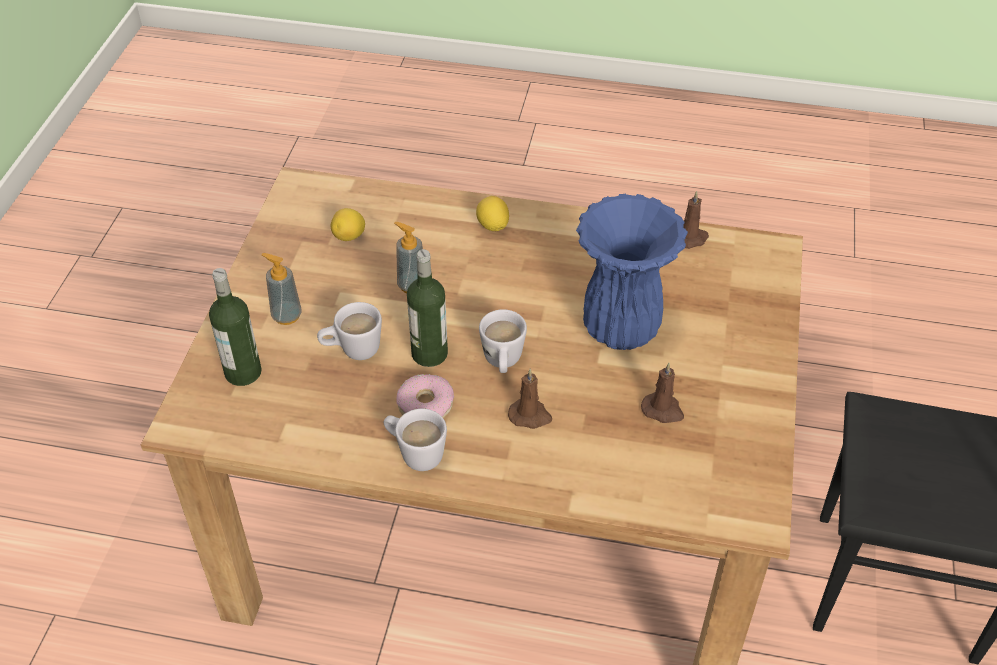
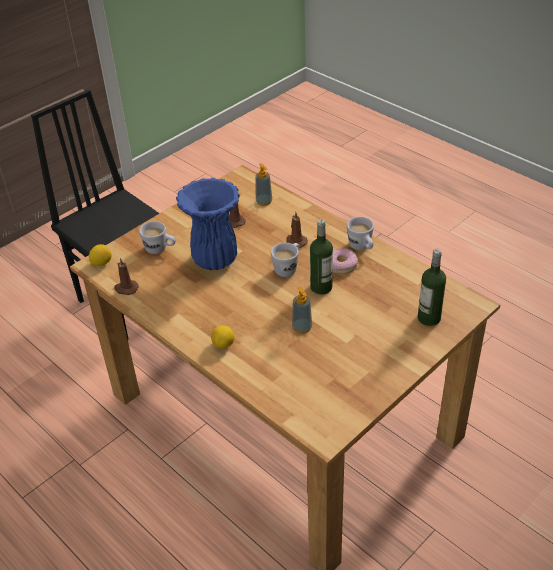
camera: 145 degrees left, 5 degrees down
(286, 316) = (387, 340): soap dispenser -> soap dispenser (264, 202)
(349, 237) = (317, 377): lemon -> lemon (101, 263)
(352, 350) = (361, 305): white mug -> white mug (160, 249)

